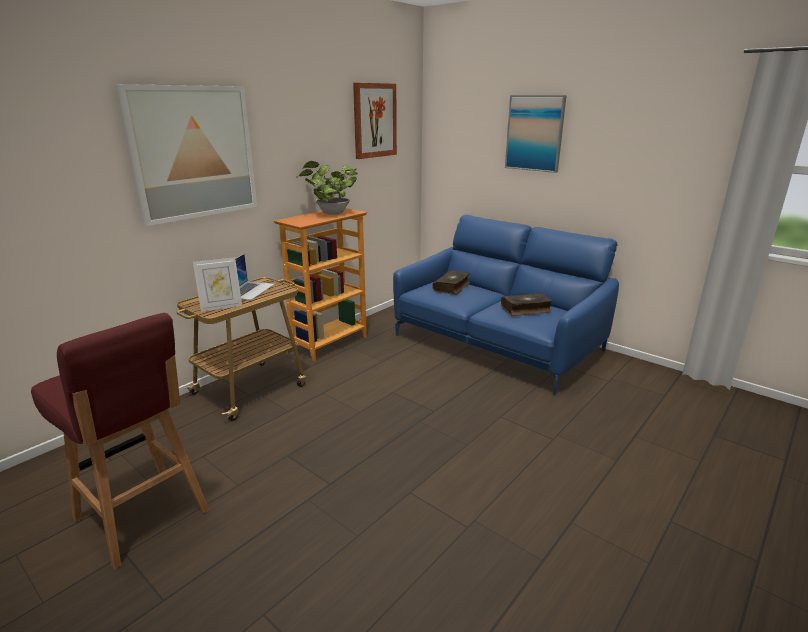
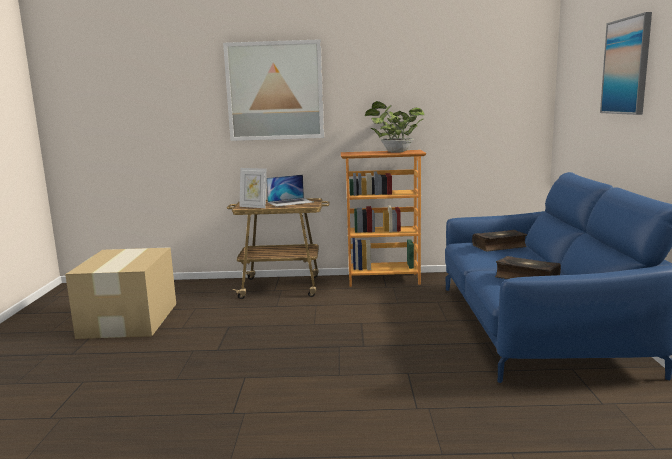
camera: 50 degrees right, 10 degrees down
(143, 516) = (128, 320): red stool -> cardboard box
(374, 120) = (476, 67): picture -> none

